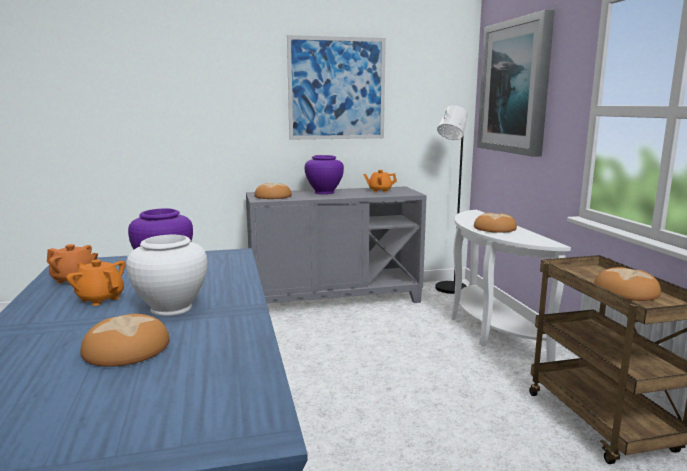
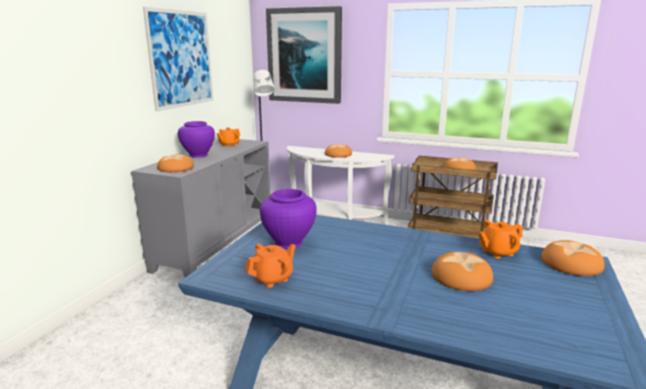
camera: 55 degrees left, 5 degrees up
(100, 299) = (343, 274): orange teapot -> orange teapot (497, 252)
(171, 308) = (395, 254): white vase -> none
(237, 418) = (571, 263): none -> bread

